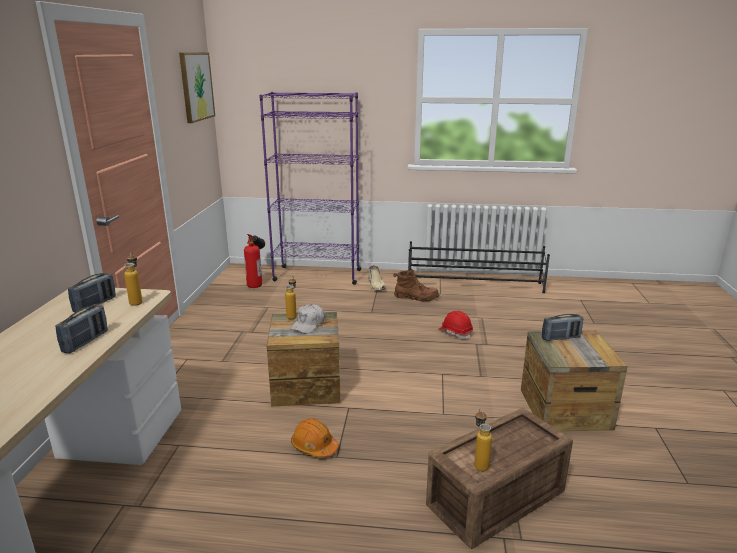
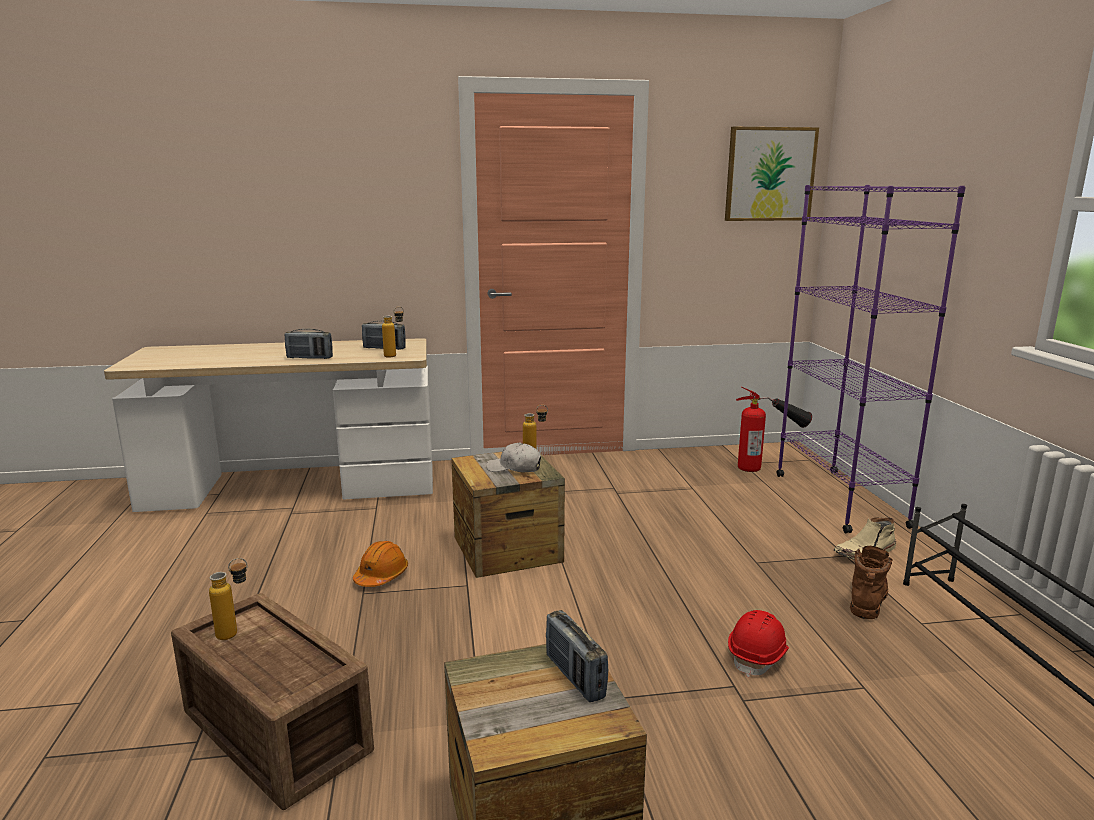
camera: 75 degrees right, 5 degrees down
(416, 297) = (867, 597): brown boot -> brown boot turned 150 degrees counterclockwise

